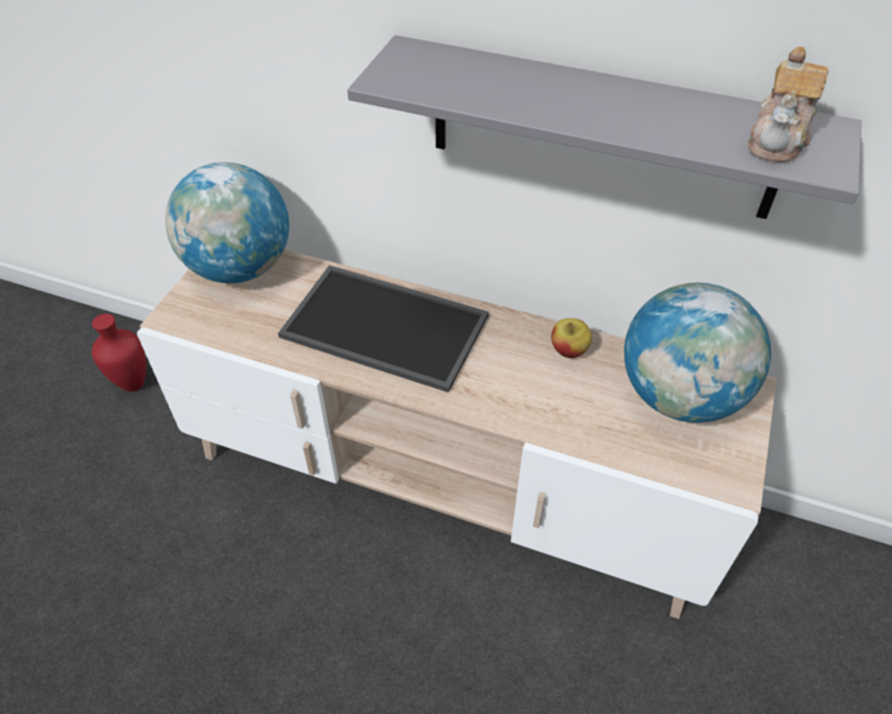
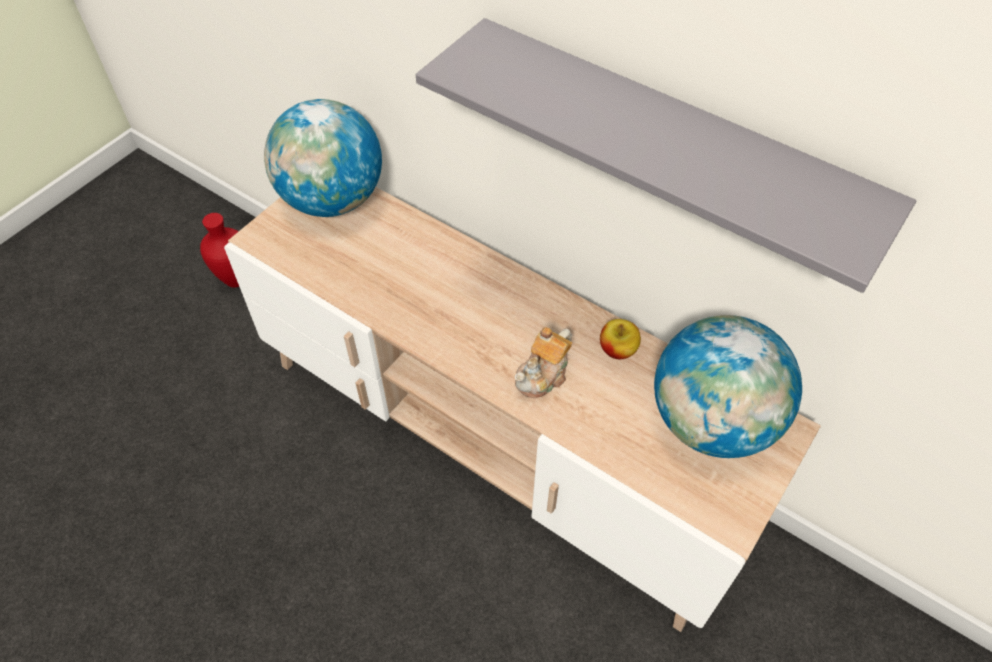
camera: 15 degrees right, 5 degrees up
(381, 328) = (444, 288): tray -> none
(778, 139) = (813, 207): teapot -> teapot (543, 375)

